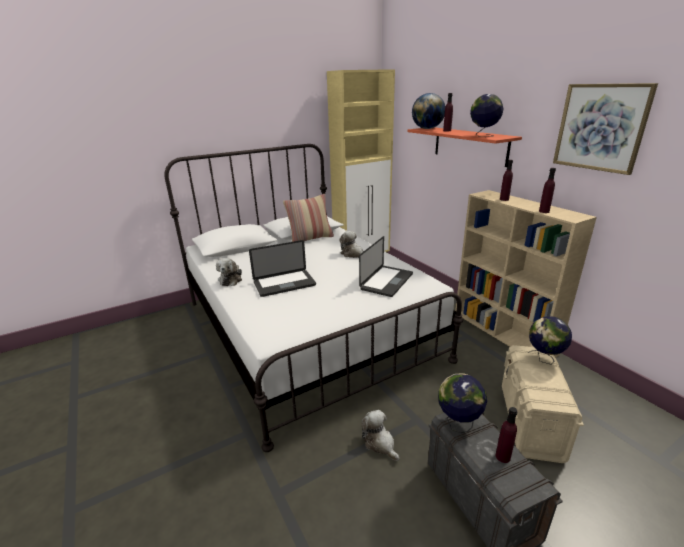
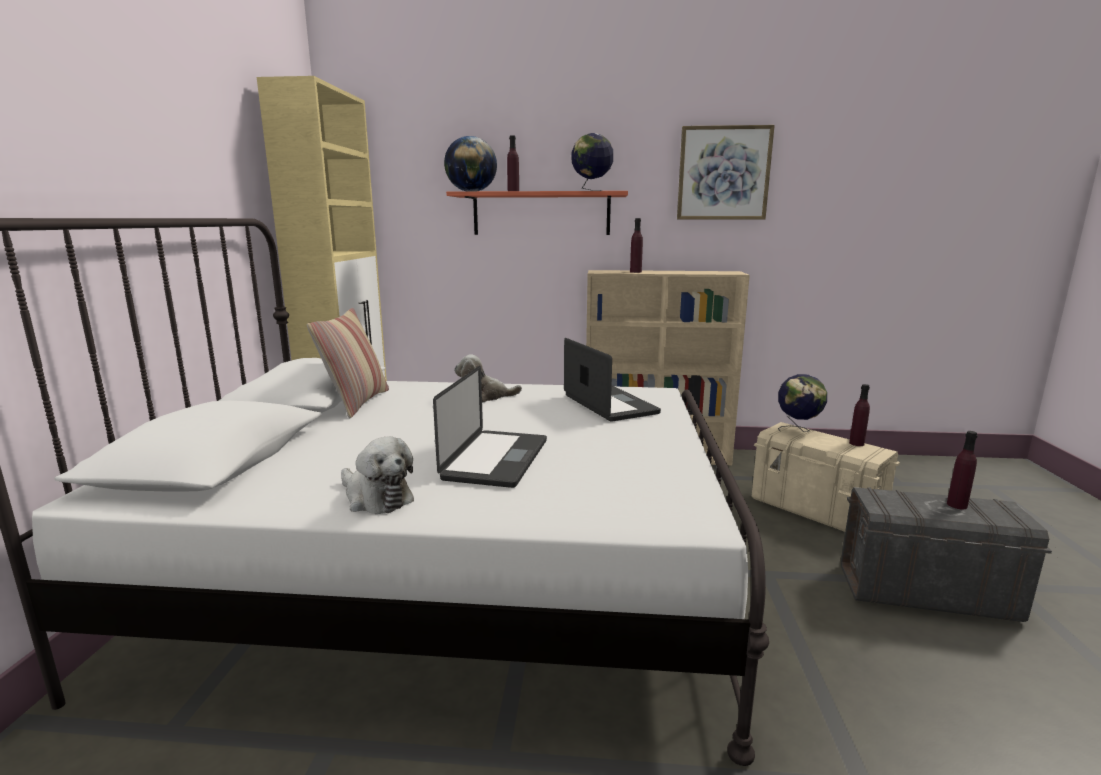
camera: 55 degrees left, 10 degrees down
(379, 443) = (795, 623): plush toy -> none
(458, 424) = (892, 506): globe -> none
(544, 211) = (699, 273): purple bottle -> purple bottle (856, 443)

